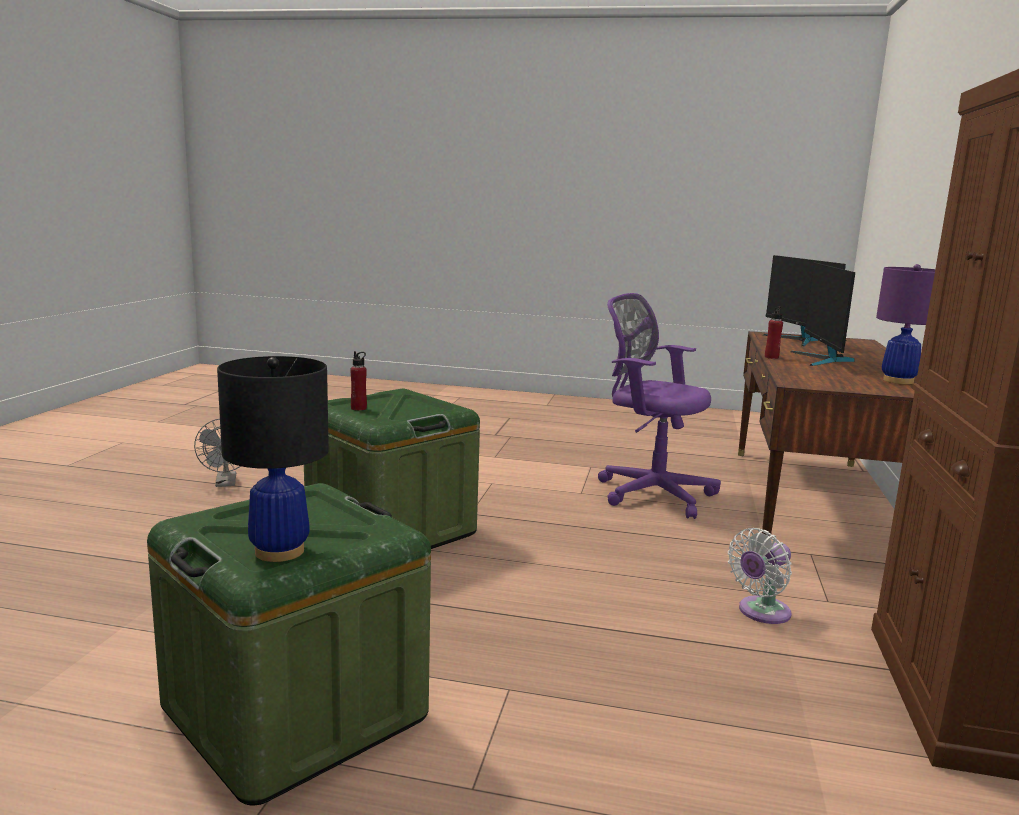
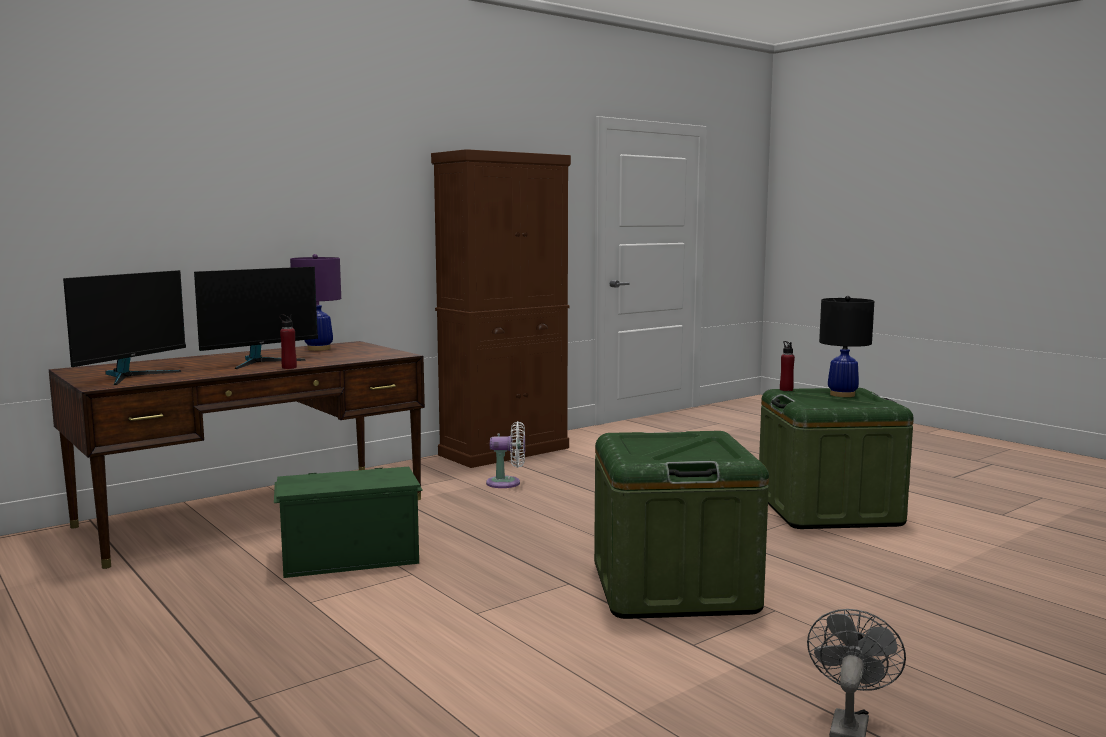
camera: 140 degrees left, 5 degrees down
(358, 408) = (710, 453): red bottle -> red bottle (786, 389)
(650, 493) = (348, 555): purple office chair -> green storage box

